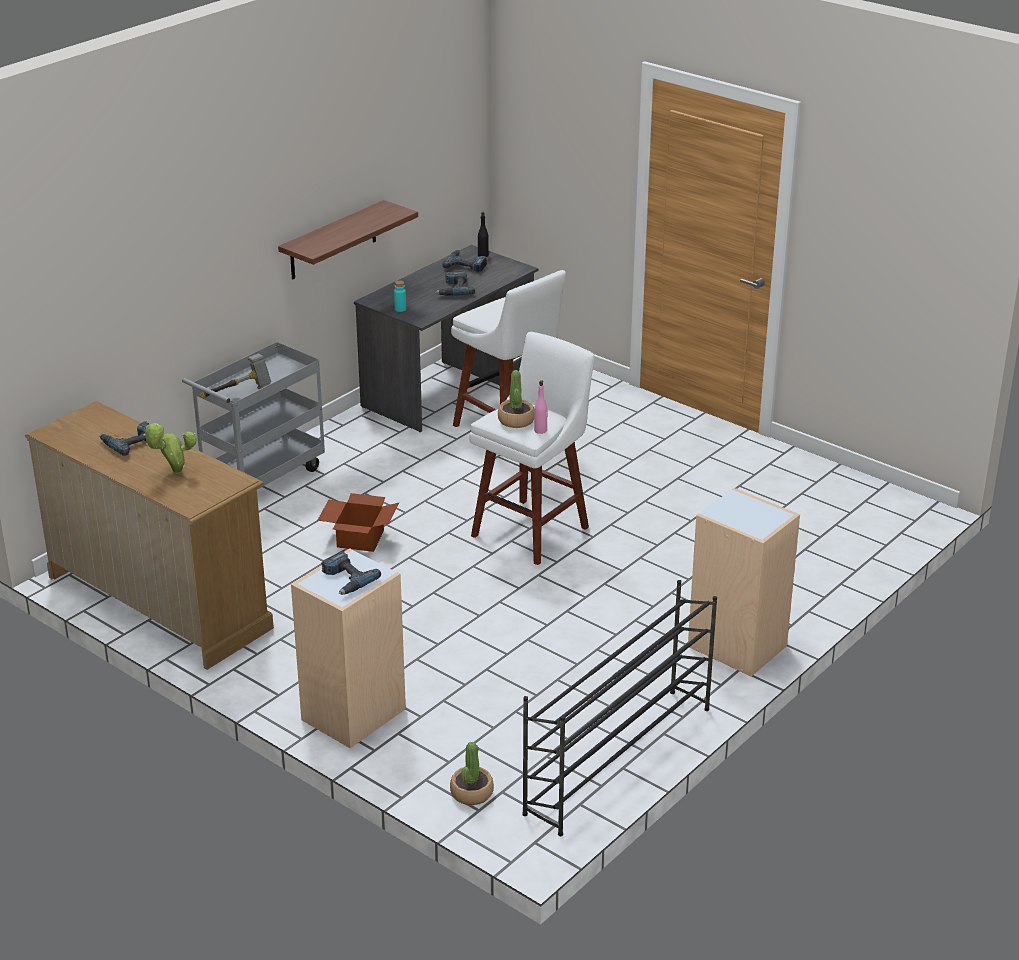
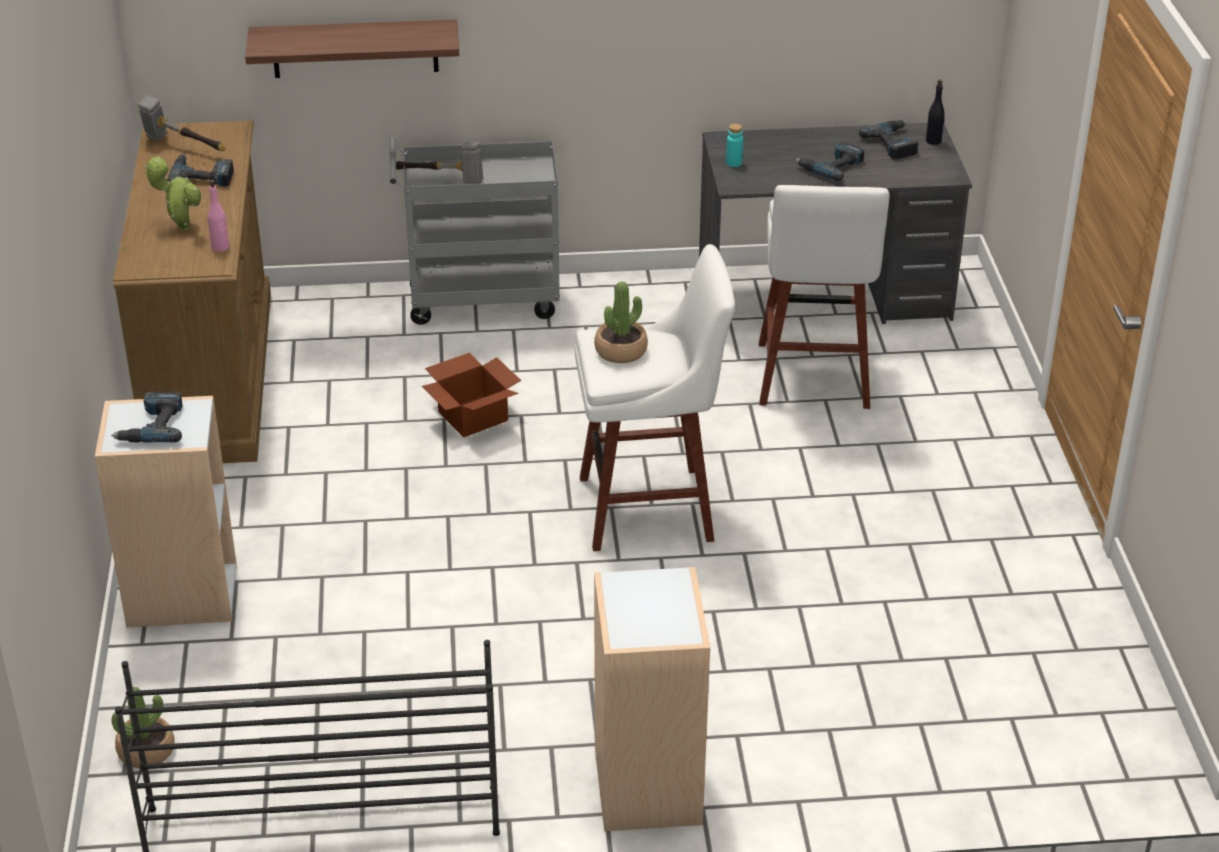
camera: 45 degrees right, 5 degrees up
(83, 433) = (183, 147): none -> hammer
(333, 241) = (677, 41): shelf -> shelf (355, 48)
(540, 430) = (625, 376): pink bottle -> pink bottle (220, 247)

